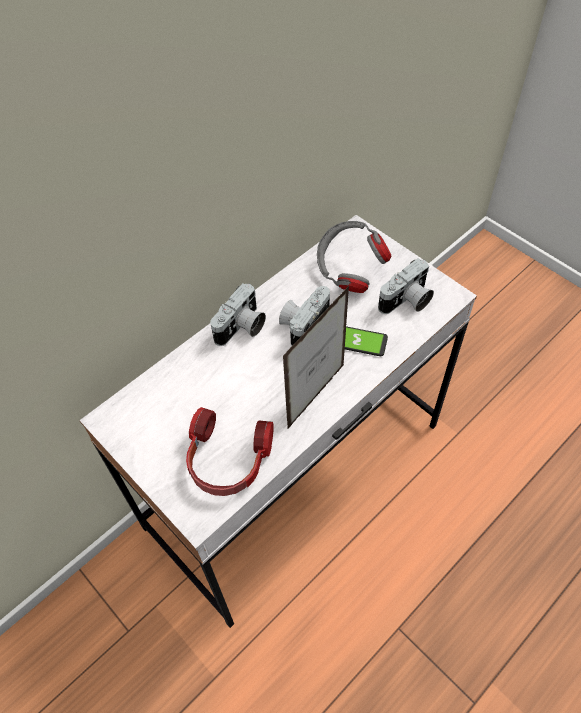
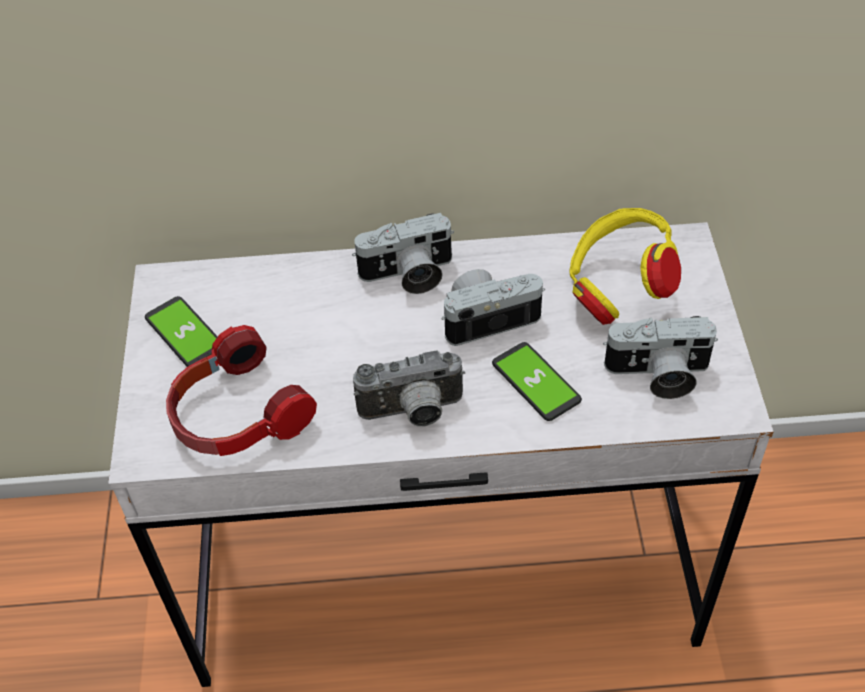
camera: 40 degrees right, 5 degrees down
(151, 438) = (184, 333): none -> phone
(316, 396) = (413, 413): picture frame -> camera
(349, 272) = (617, 289): grey headphones -> yellow headphones

